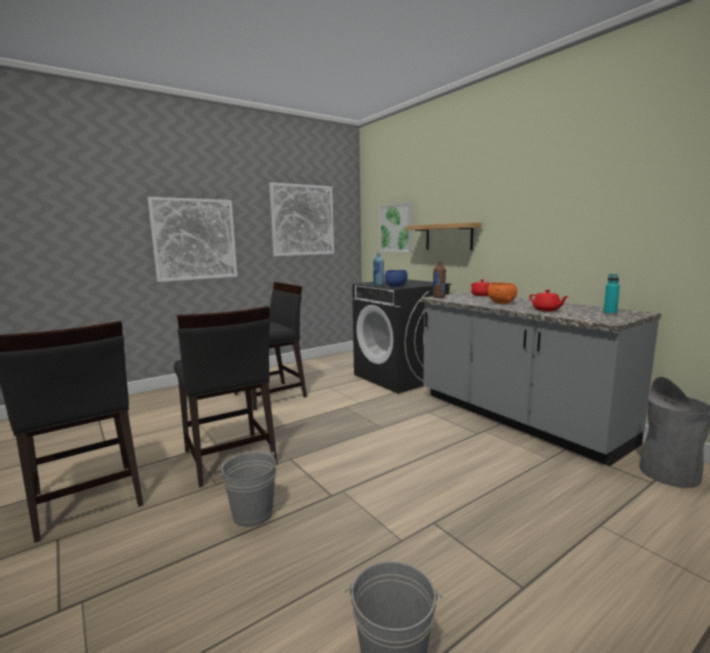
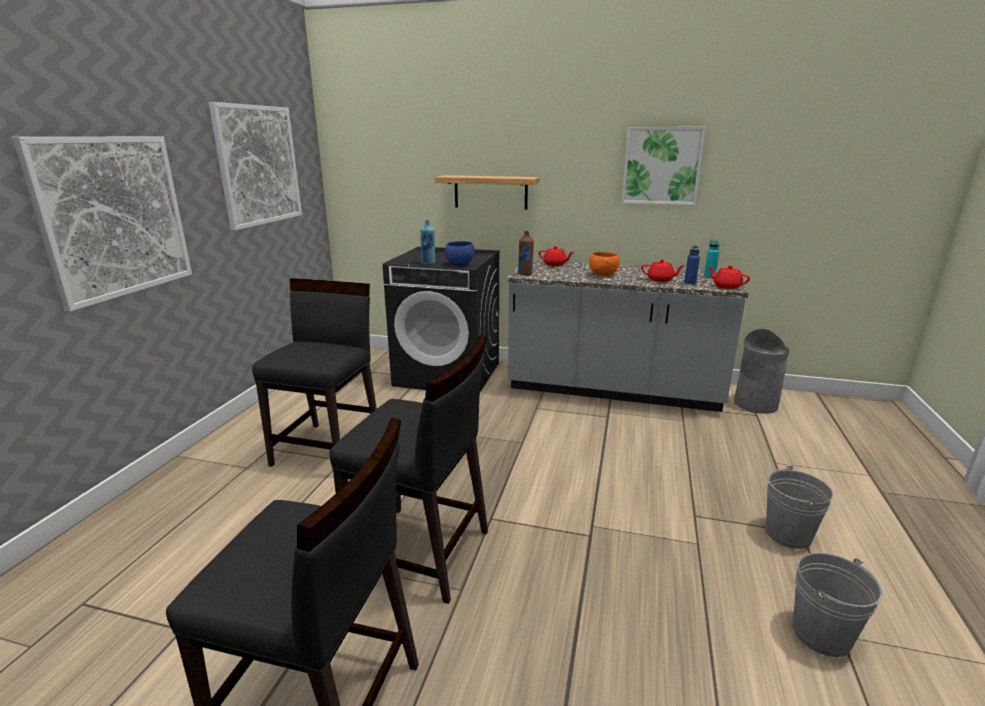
camera: 40 degrees left, 10 degrees up
(253, 514) = (555, 595): grey bucket -> grey bucket (788, 534)
(396, 228) = (397, 175): picture -> picture (661, 166)
(568, 314) = (690, 284): none -> blue bottle
(604, 320) = (726, 286): none -> red teapot

